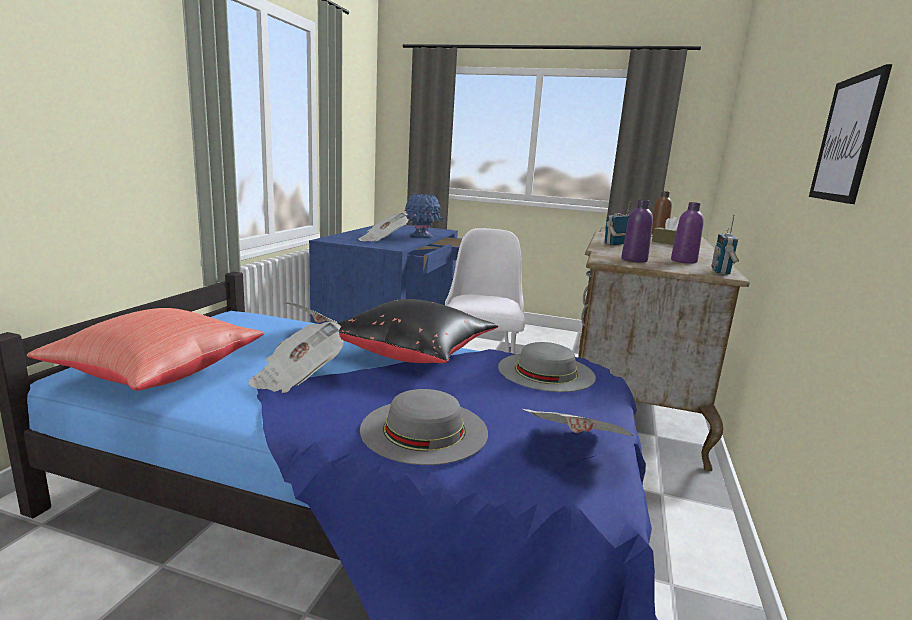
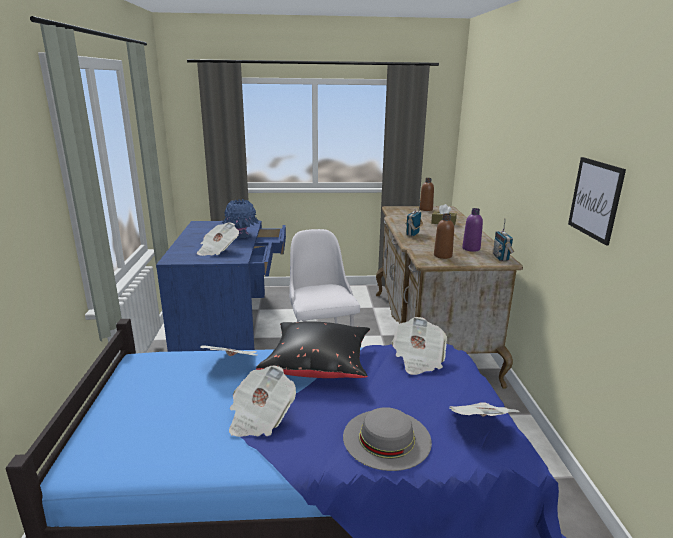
camera: 20 degrees left, 5 degrees up
(157, 373) = (144, 445): red pillow -> none
(546, 371) = (418, 359): grey hat -> newspaper
(634, 260) = (442, 256): purple bottle -> brown bottle

